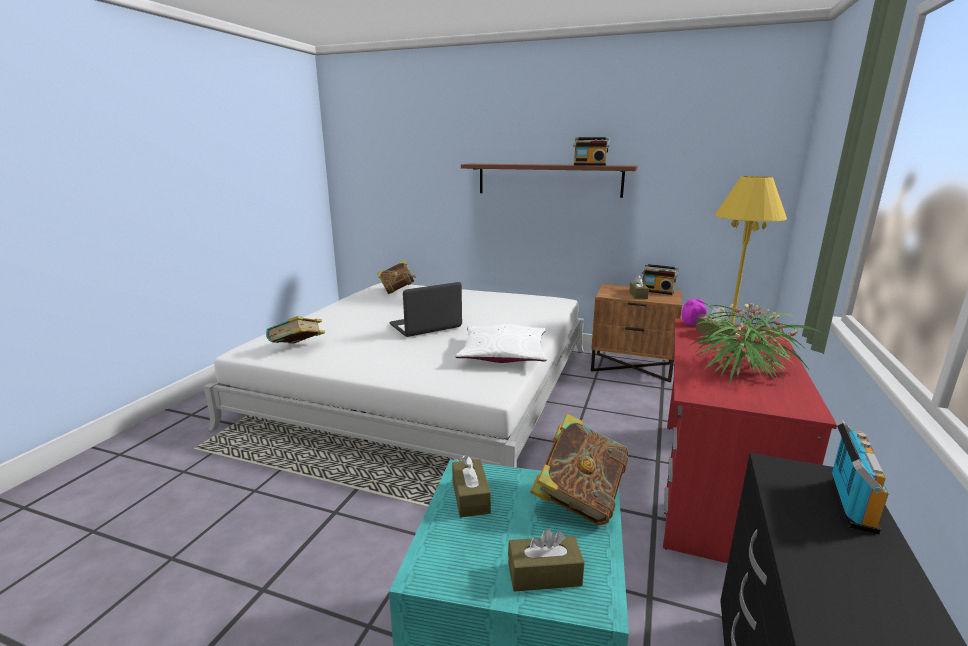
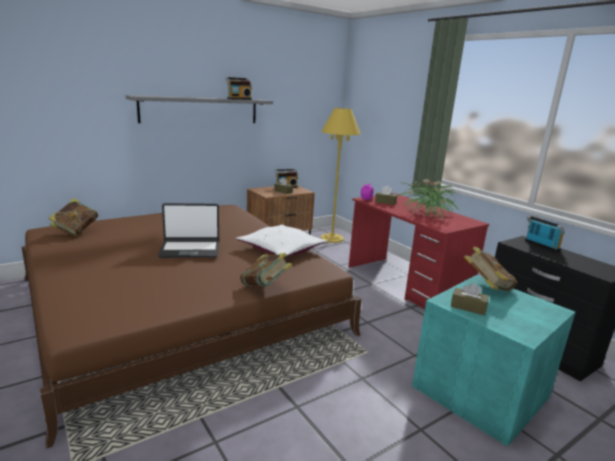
camera: 55 degrees left, 0 degrees up
(298, 349) = (127, 305): book -> book (265, 287)
(425, 384) = (179, 305): white bed -> brown bed
(426, 326) = (190, 250): laptop -> laptop turned 105 degrees counterclockwise
(544, 574) = (536, 312): brown tissue box -> none
(548, 180) = (200, 110): brown shelf -> grey shelf

